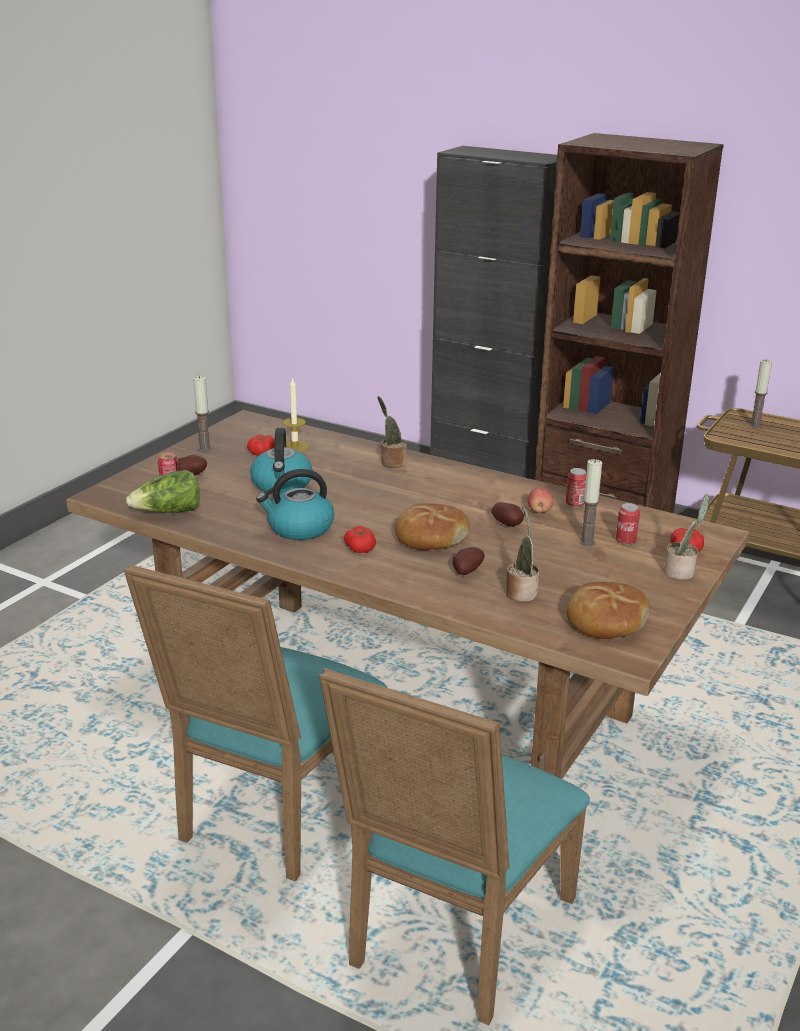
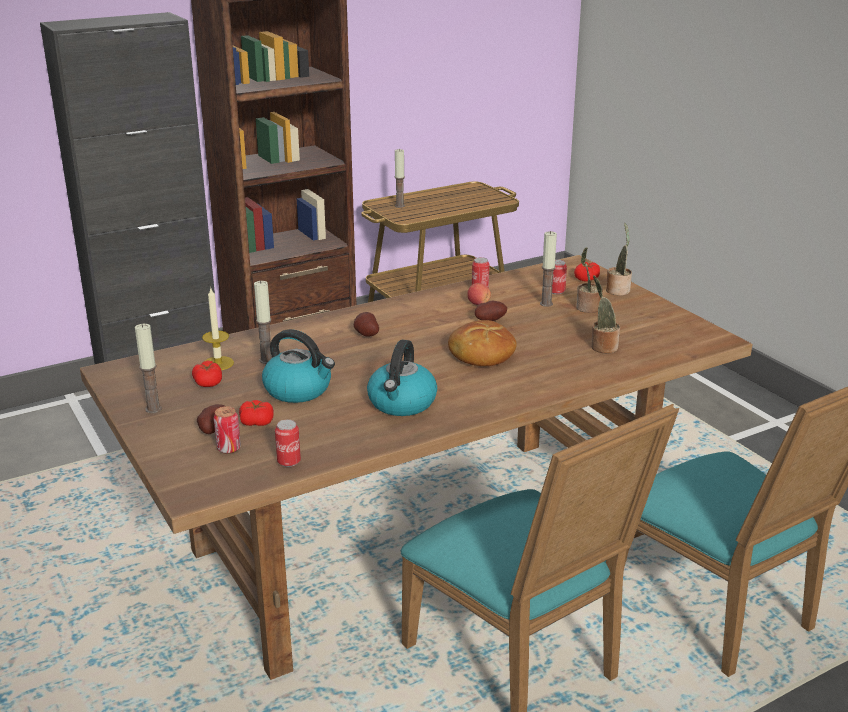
camera: 60 degrees left, 0 degrees up
(169, 512) = (289, 461): lettuce -> can
(319, 460) = (266, 360): none -> candle
(360, 548) = (469, 386): tomato -> tomato (256, 422)
(391, 462) = (316, 331): potted plant -> potted plant (587, 308)
(466, 572) = (552, 357): potato -> potato (365, 335)
(605, 622) = (667, 332): bread -> none

